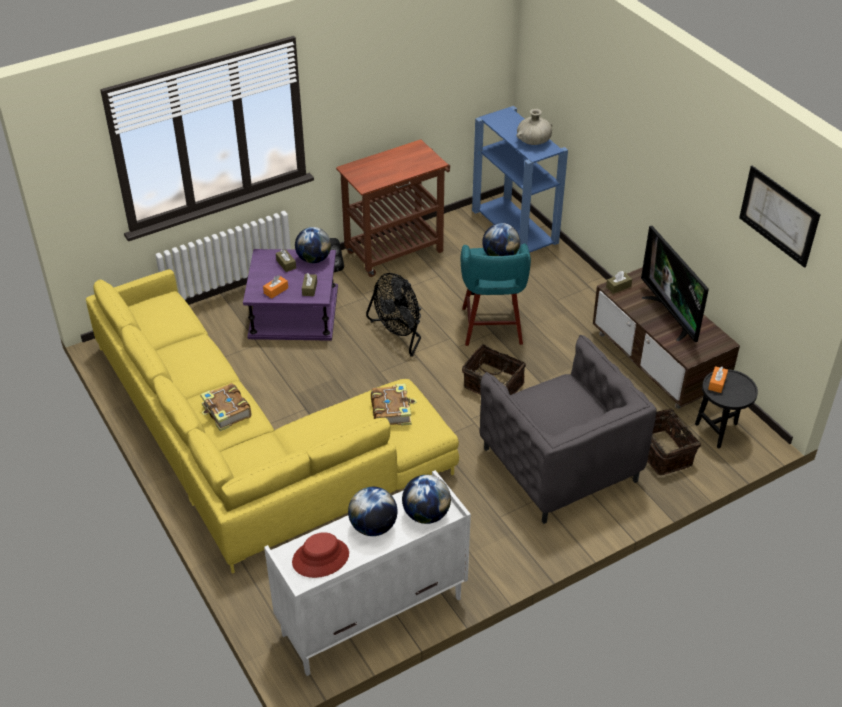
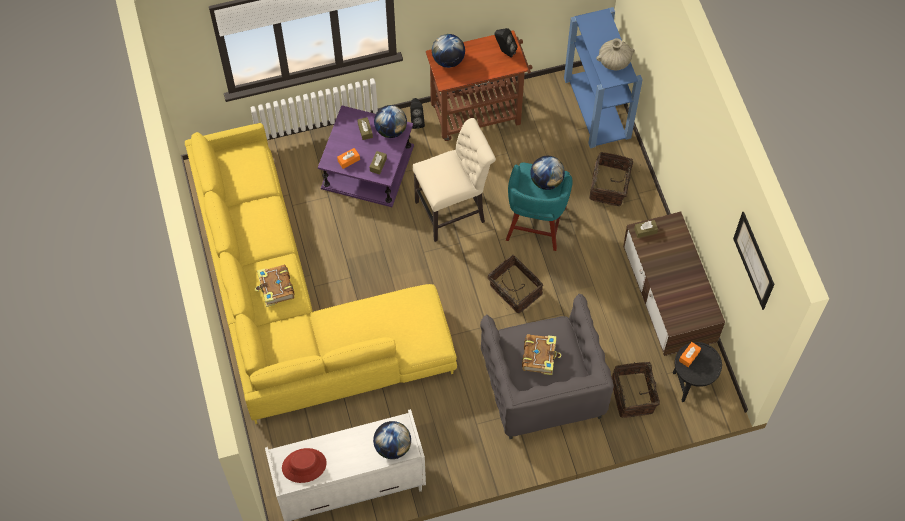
camera: 15 degrees right, 20 degrees up
(373, 527) = (350, 447): globe -> globe (448, 60)
(392, 410) = (409, 318): book -> book (540, 356)
(400, 331) = (454, 211): black fan -> beige stool
(418, 155) = (504, 51): none -> black speaker
(555, 283) = (610, 186): none -> basket
(671, 316) = (678, 275): television -> none

